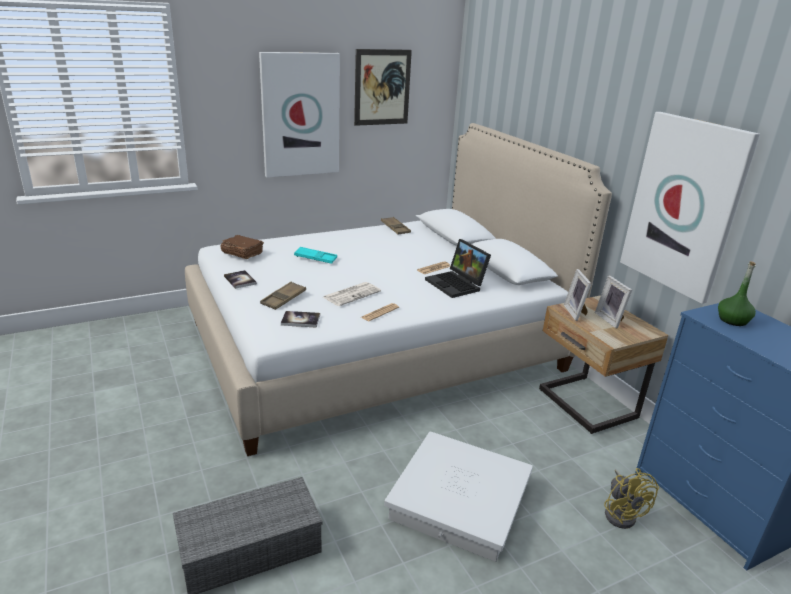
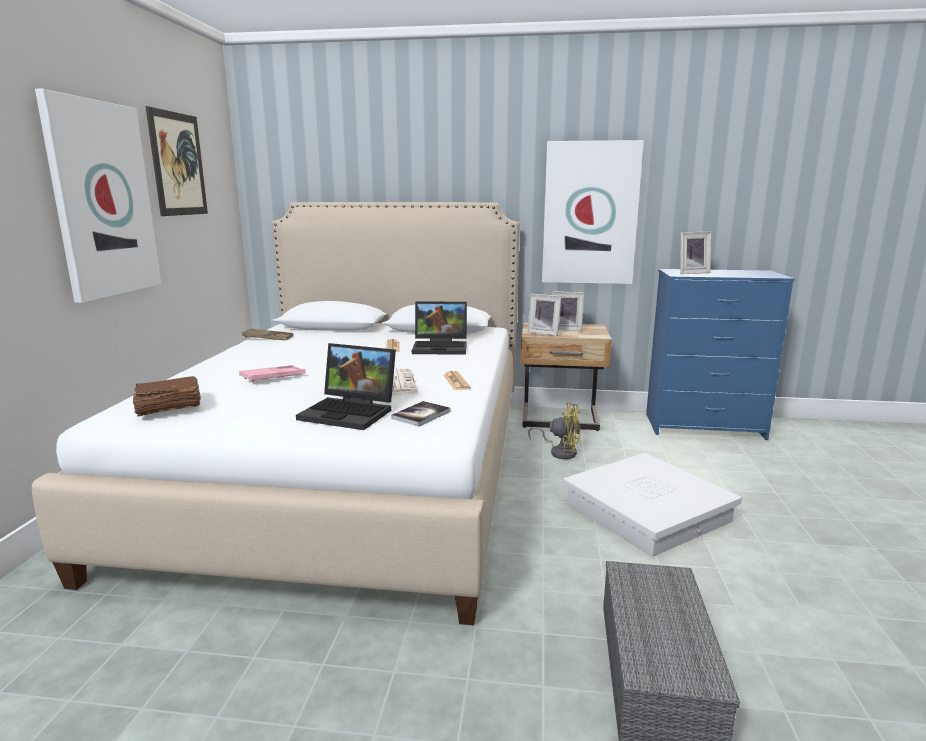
camera: 55 degrees left, 10 degrees down
(240, 280) = (248, 424): book -> none
(283, 299) = (351, 412): brown tray -> laptop
(315, 258) = (273, 377): turquoise tray -> pink tray
(621, 513) = (696, 454): yellow fan -> yellow fan (560, 452)
(733, 320) = (691, 273): green bottle -> picture frame

